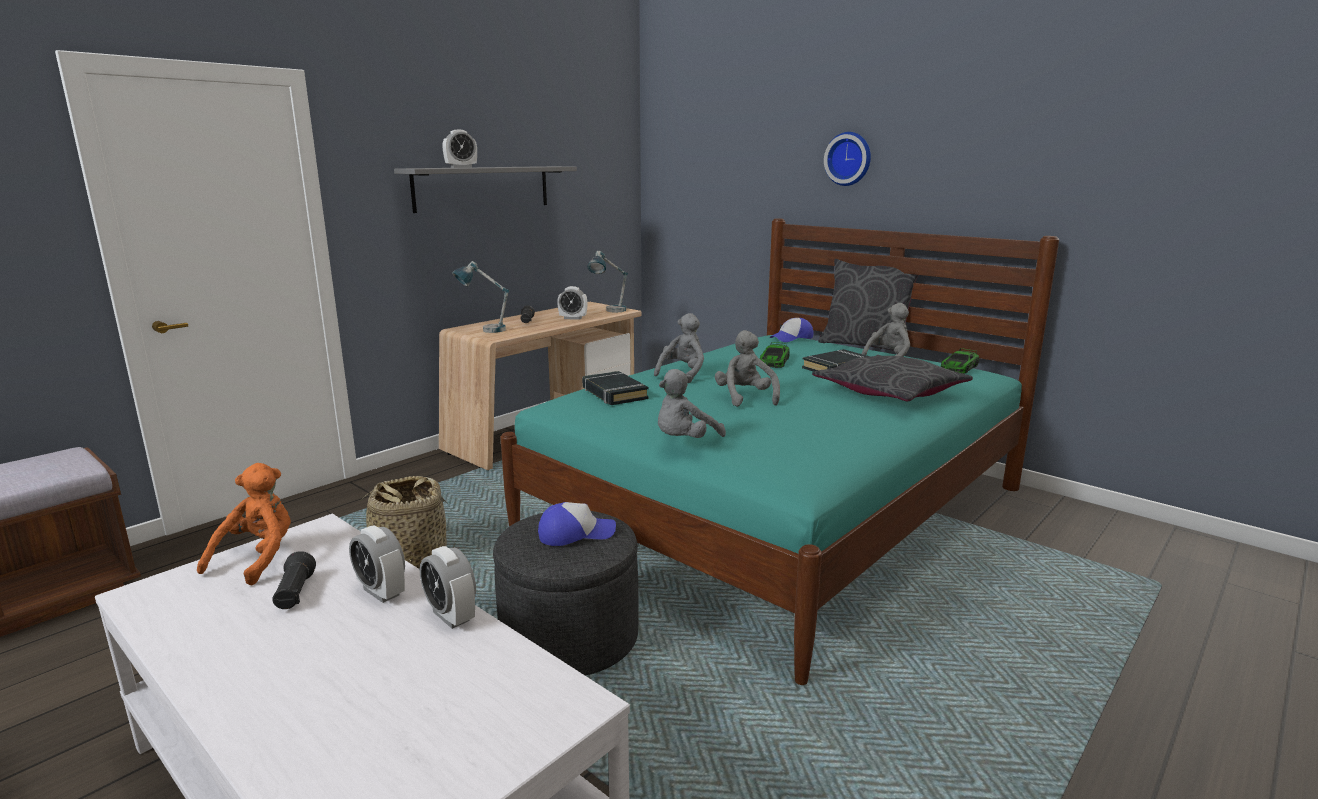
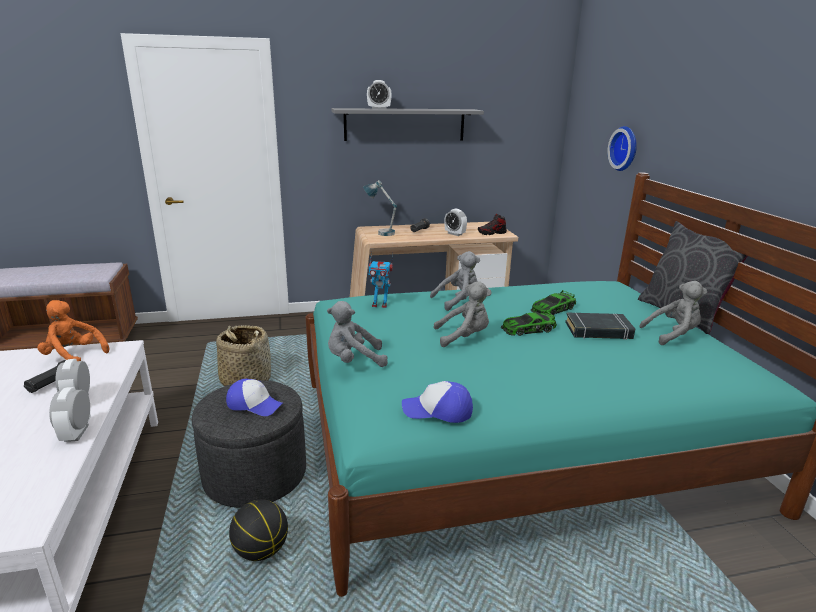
camera: 35 degrees right, 5 degrees up
(258, 559) = (73, 356): orange plush toy -> orange plush toy turned 120 degrees counterclockwise
(609, 311) = (492, 233): table lamp -> shoe
(614, 393) = (380, 304): black book -> toy robot
(678, 693) = (261, 550): none -> basketball
(745, 398) = (464, 337): grey plush toy -> grey plush toy turned 60 degrees clockwise
(792, 338) = (615, 289): cap -> cap (438, 410)
(849, 159) = (714, 119): wall clock -> wall clock (625, 148)
(889, 392) = (605, 371): grey pillow -> none
(959, 368) = (737, 366): toy car -> toy car (527, 329)

